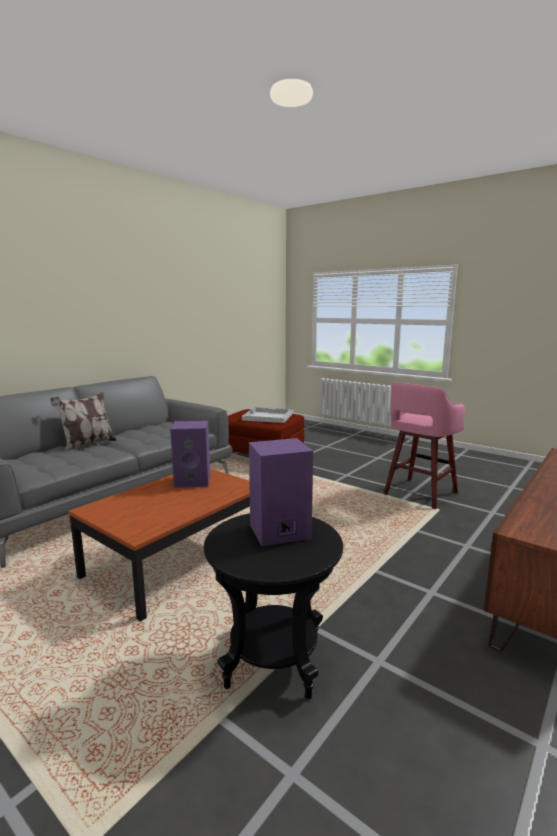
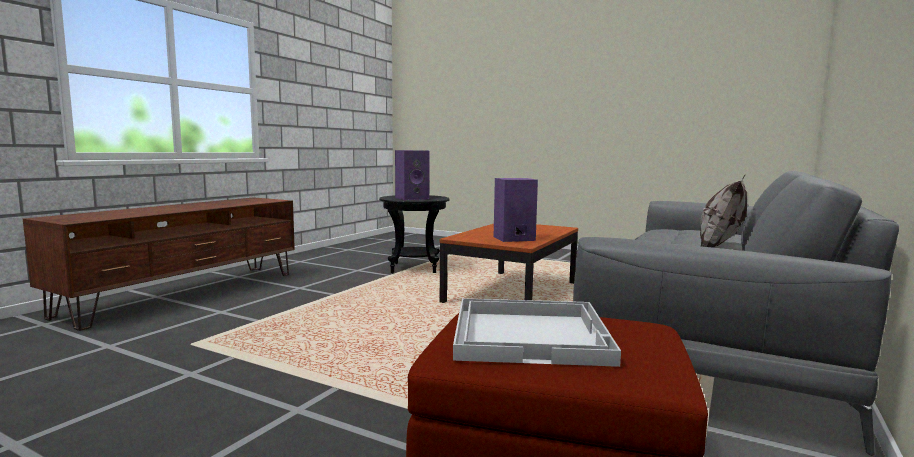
camera: 170 degrees right, 5 degrees down
(419, 494) = (184, 369): pink stool -> none

